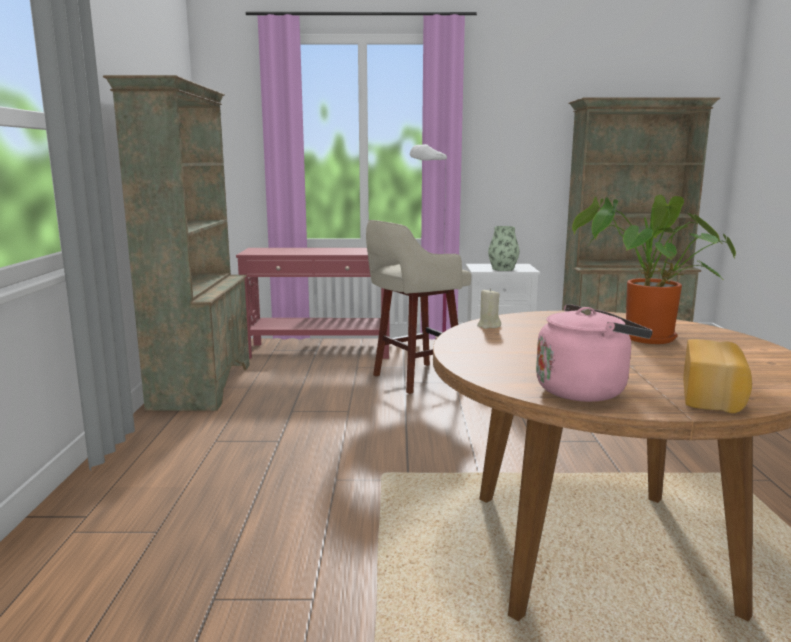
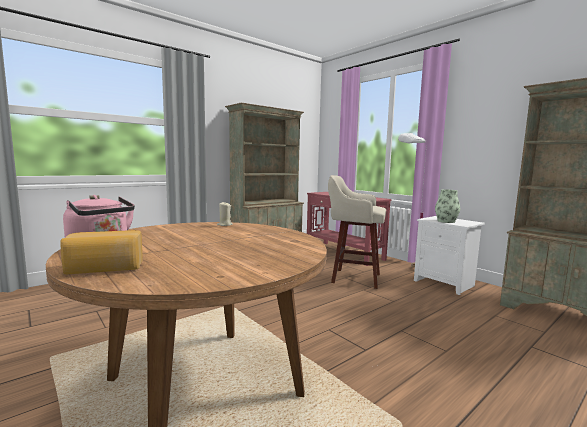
camera: 50 degrees right, 5 degrees down
(642, 338) = (244, 246): potted plant -> none

